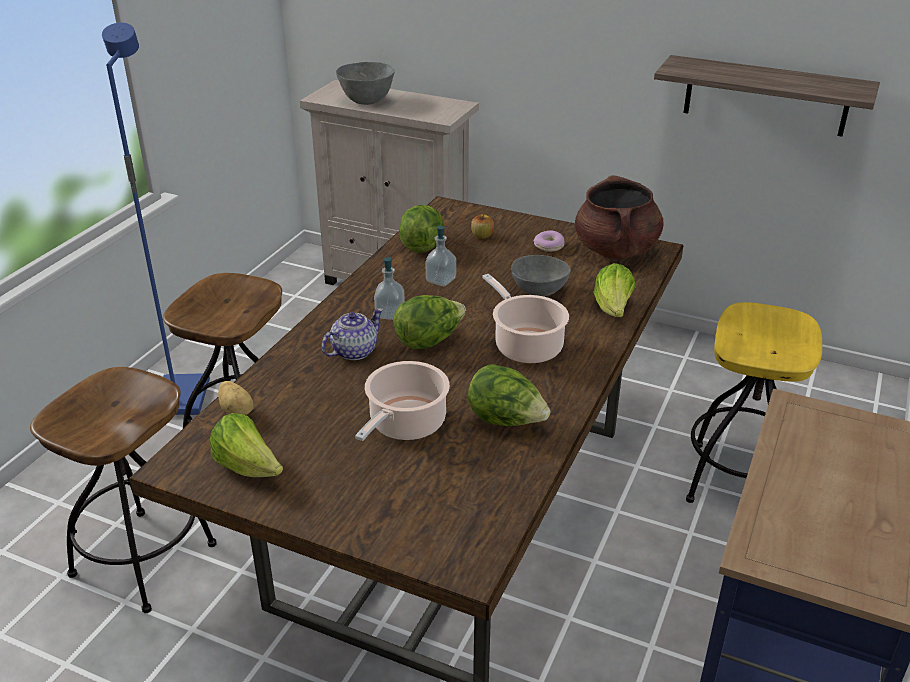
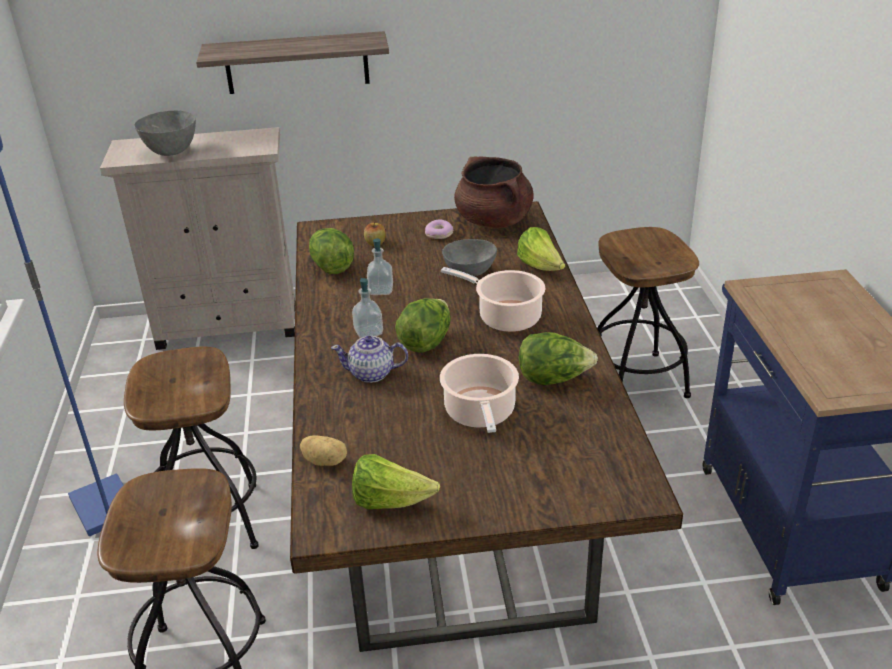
camera: 30 degrees left, 0 degrees up
(353, 351) = (372, 374): teapot -> teapot turned 105 degrees counterclockwise
(738, 481) = (636, 381): yellow stool -> brown stool
(766, 96) = (540, 62): shelf -> shelf (297, 63)

